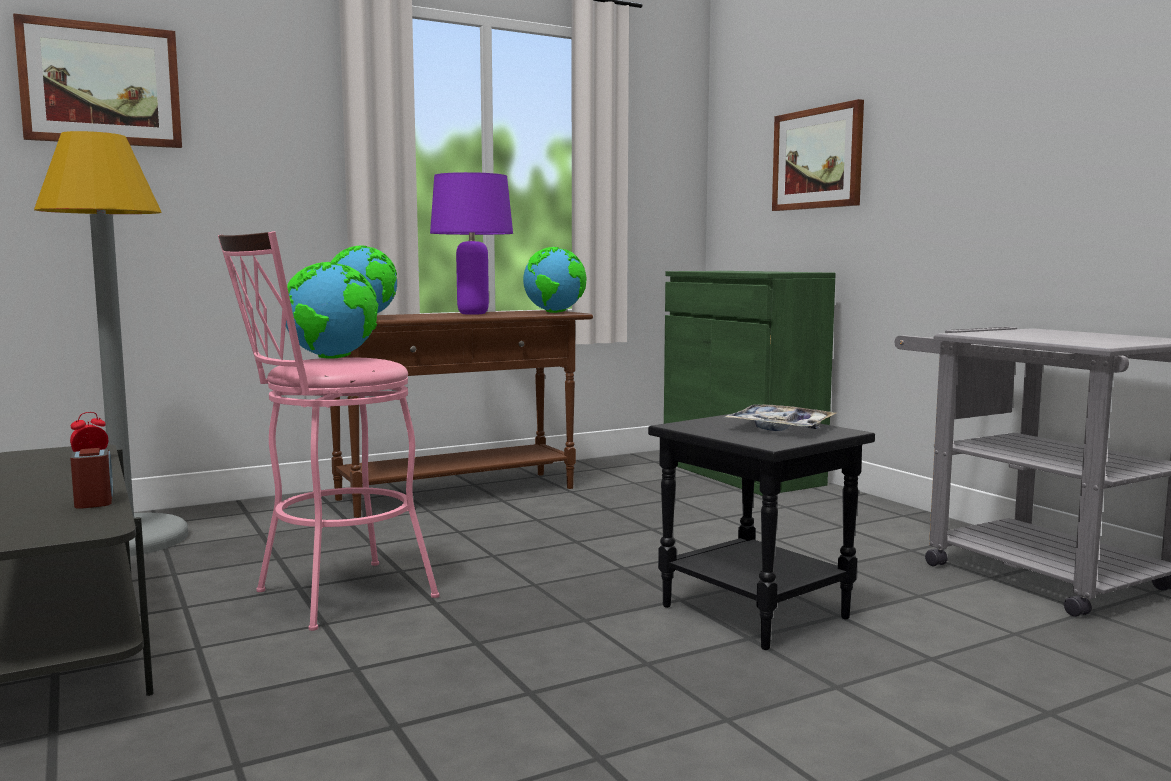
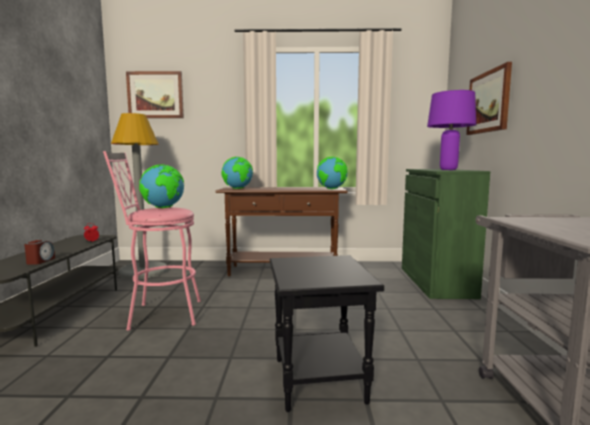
camera: 30 degrees right, 0 degrees up
(473, 313) = (293, 188): purple table lamp -> purple table lamp (448, 169)
(780, 428) = (332, 271): tray -> none

